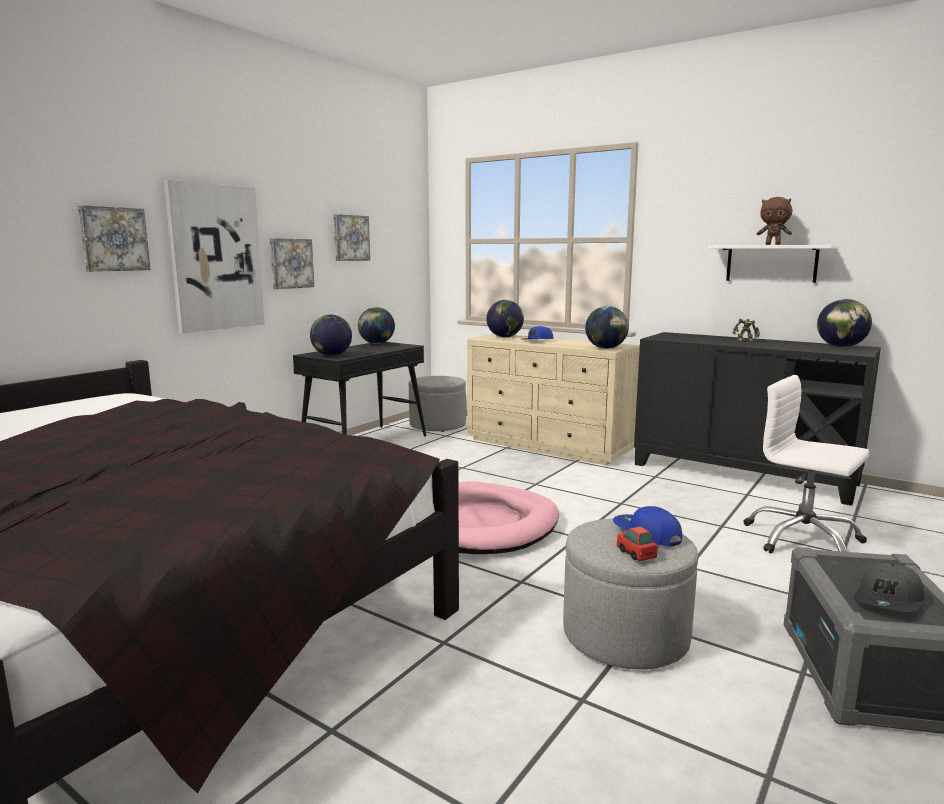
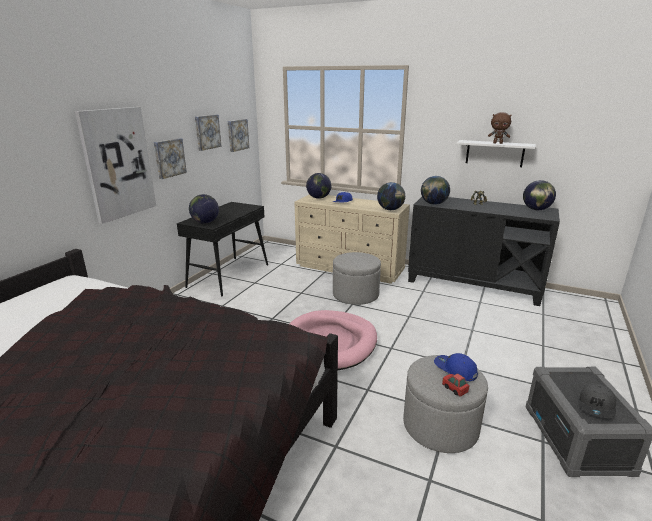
camera: 10 degrees left, 10 degrees up
(113, 239) = (44, 163): picture -> picture (237, 135)
(376, 343) = (230, 205): globe -> globe (433, 204)
(437, 425) = (272, 254): grey ottoman -> grey ottoman (355, 295)
(802, 539) = (519, 337): white office chair -> none

